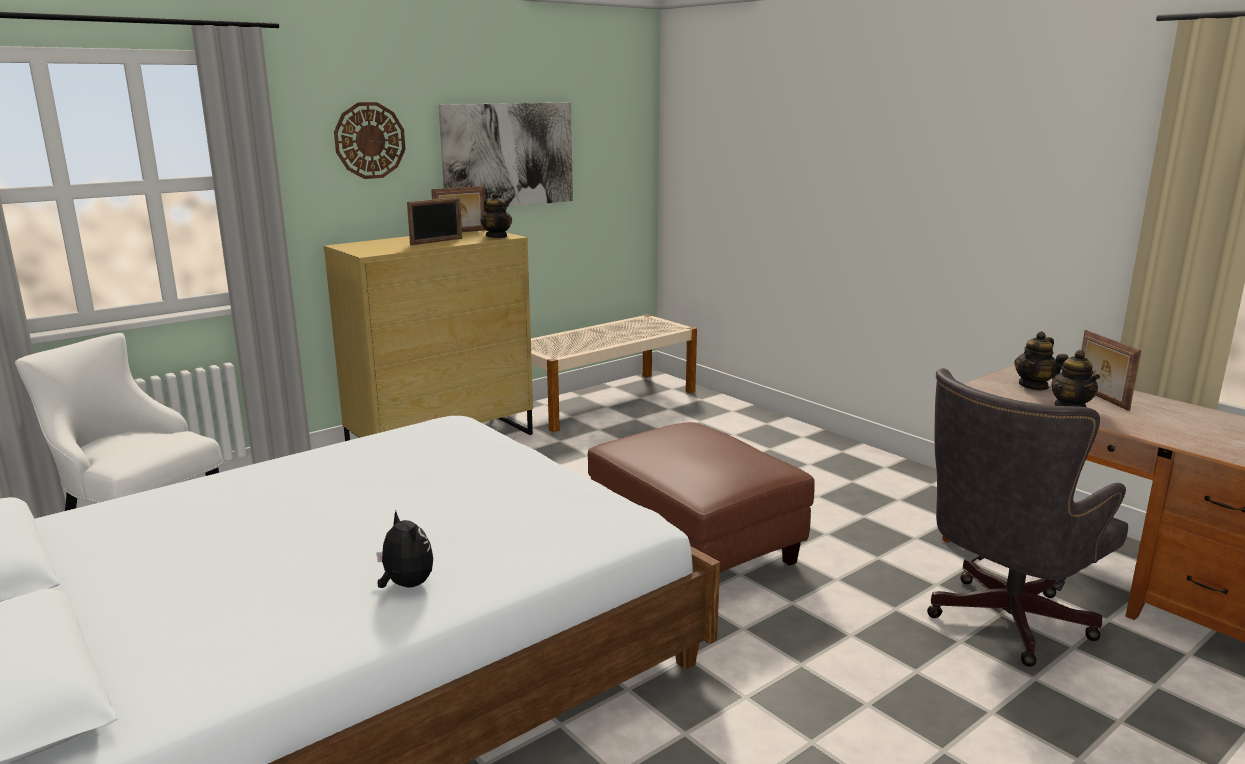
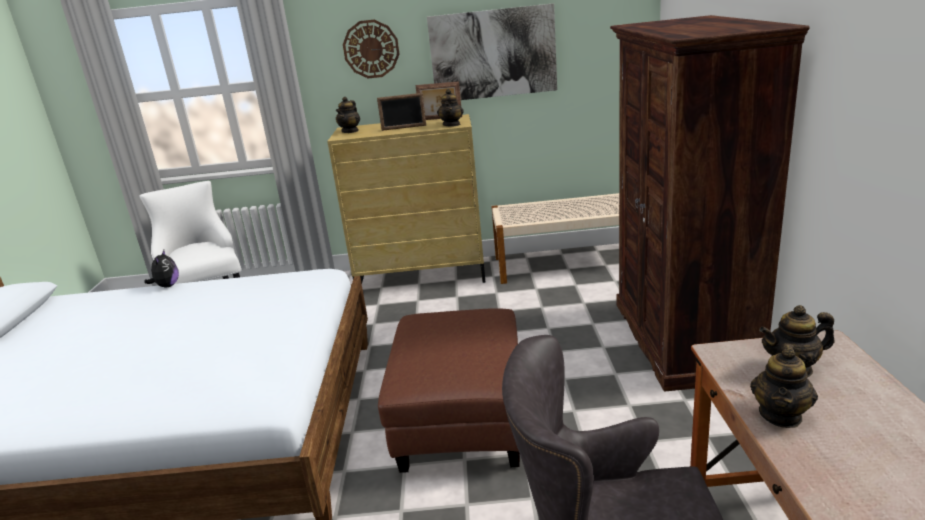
camera: 40 degrees right, 5 degrees up
(362, 247) = (350, 131): none -> teapot
(406, 585) = (87, 401): plush toy -> plush toy (167, 286)
(790, 440) = (681, 338): none -> brown wardrobe
(1100, 398) = (854, 412): picture frame -> none

